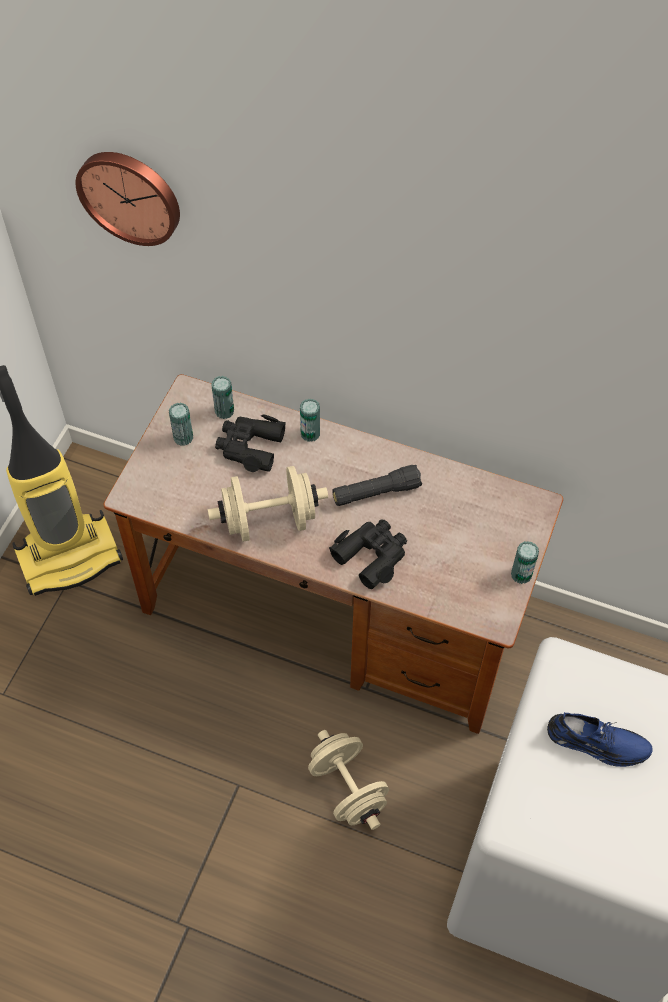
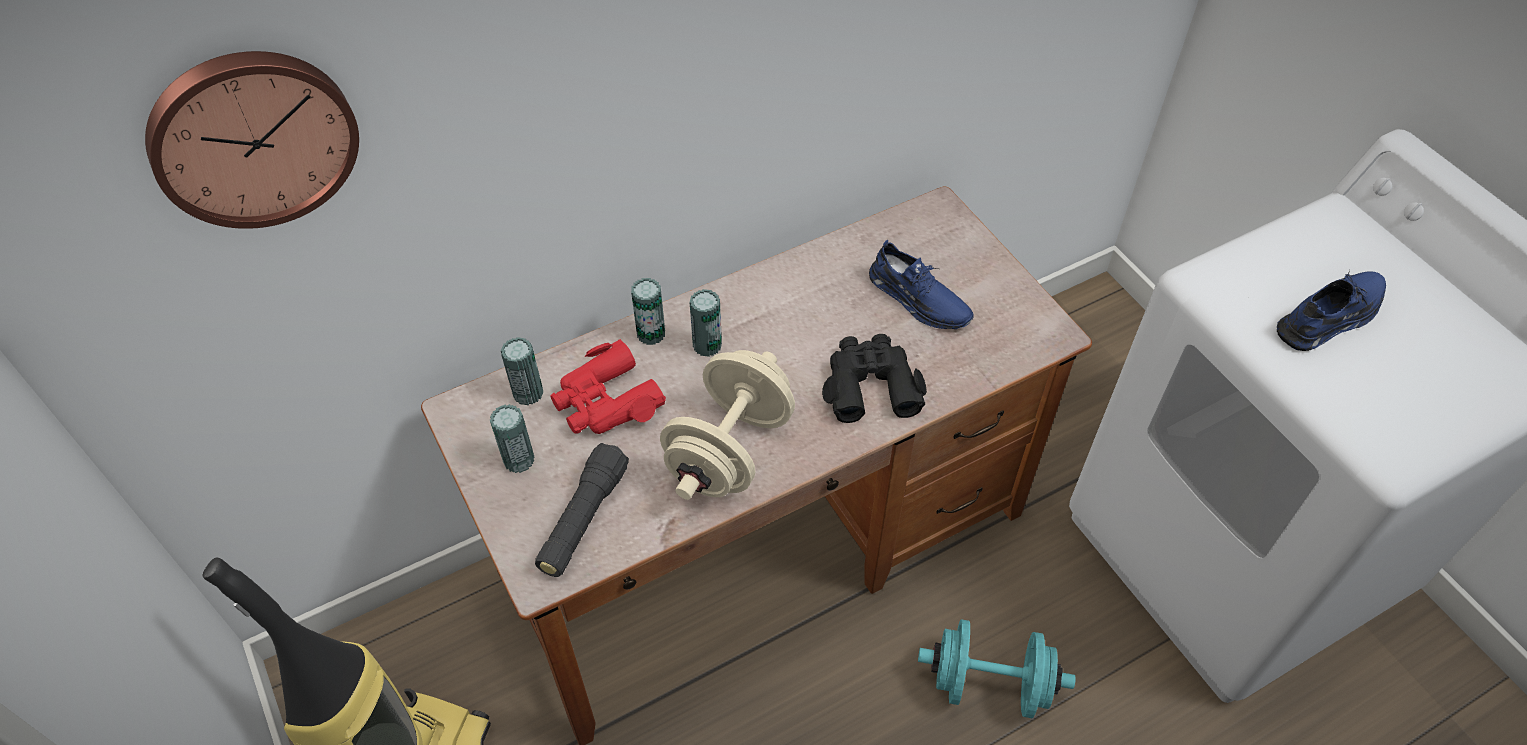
camera: 50 degrees left, 5 degrees down
(249, 446) = (606, 401): black binoculars -> red binoculars
(347, 788) = (989, 684): beige dumbbell -> turquoise dumbbell
(376, 492) = (792, 327): black flashlight -> black flashlight (583, 519)
(456, 538) = (918, 299): none -> blue shoe
(521, 574) = (1012, 277): can -> can (707, 345)

